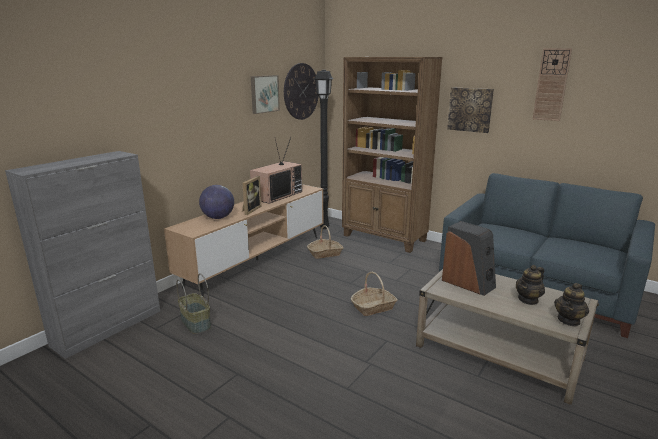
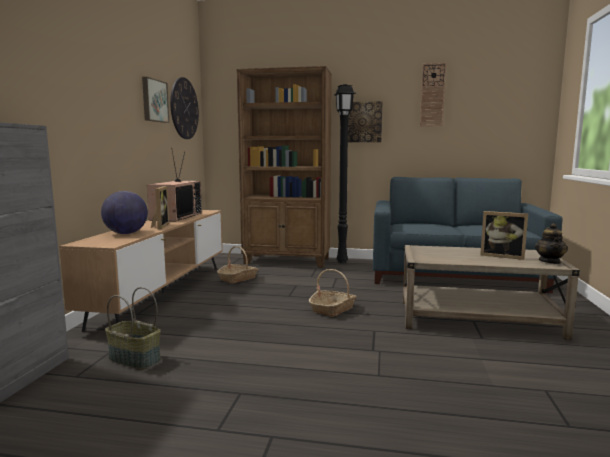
camera: 25 degrees left, 10 degrees down
(324, 228) = (216, 260): black floor lamp -> black floor lamp (343, 262)
(468, 283) = (441, 253): speaker -> none
(528, 300) = (502, 256): teapot -> picture frame

